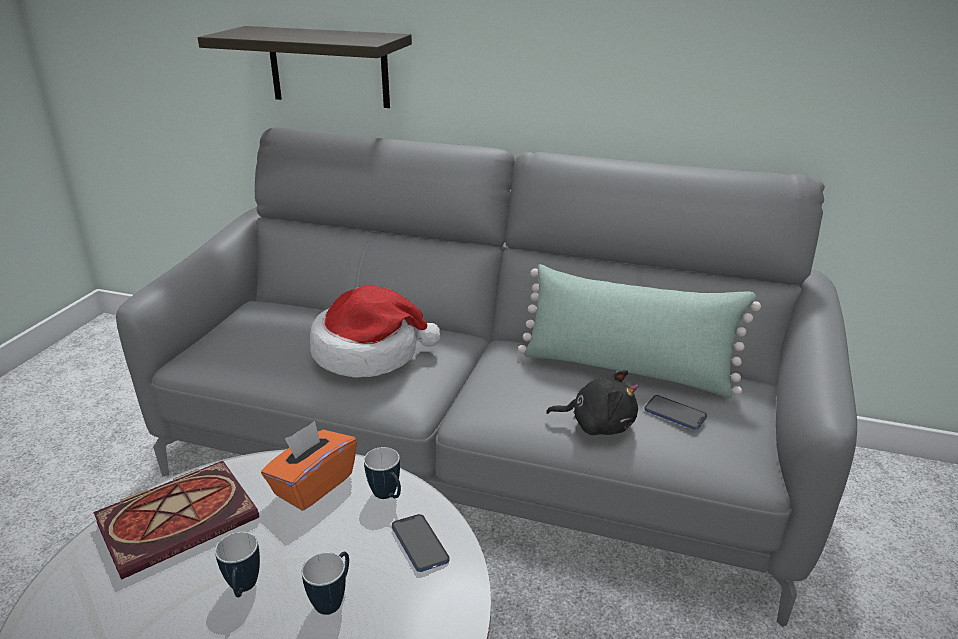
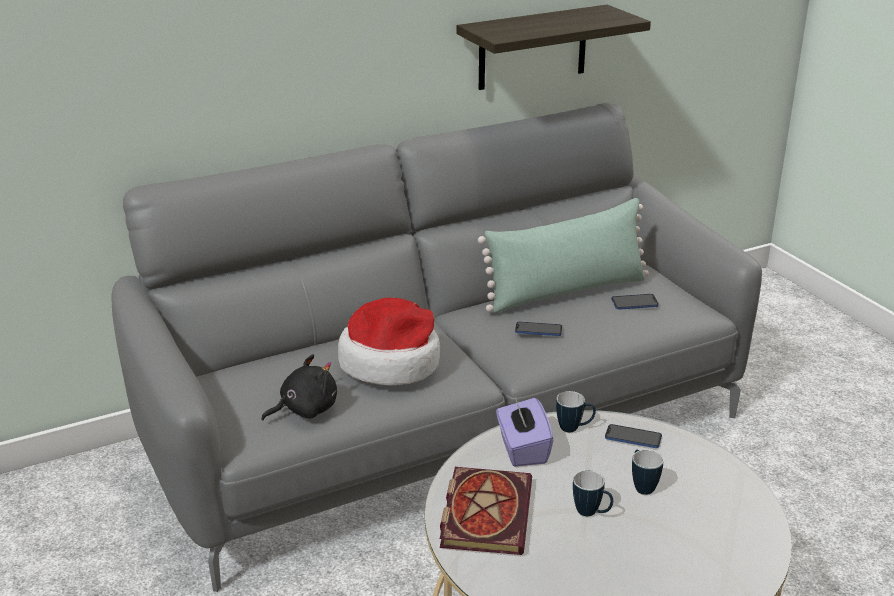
camera: 45 degrees left, 0 degrees up
(313, 485) = (522, 449): orange tissue box -> purple tissue box
(328, 67) = (183, 108): shelf -> shelf (532, 47)
(533, 390) = (538, 330): none -> phone
(598, 424) = (604, 331): black plush toy -> black plush toy (305, 410)

